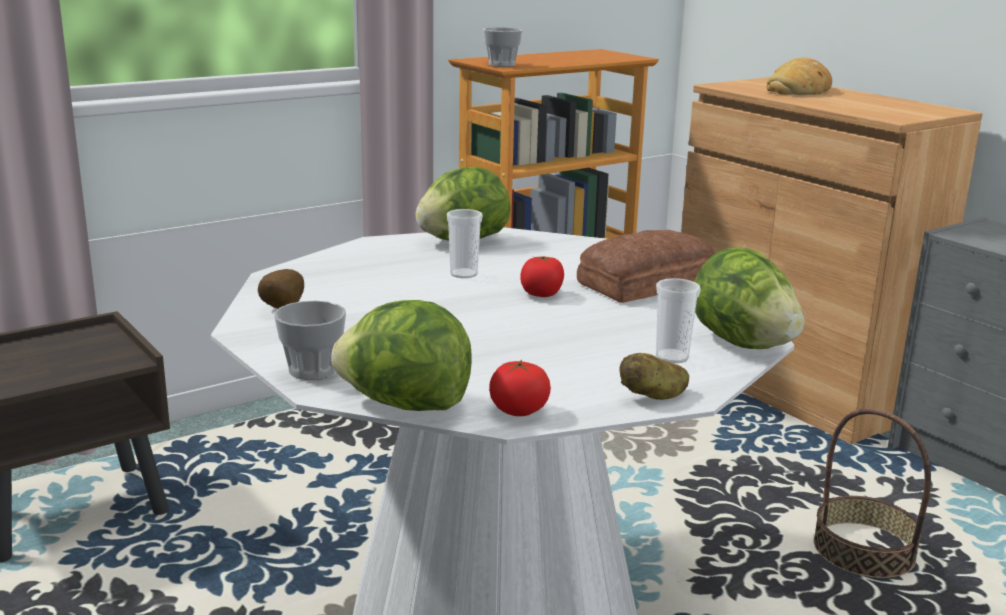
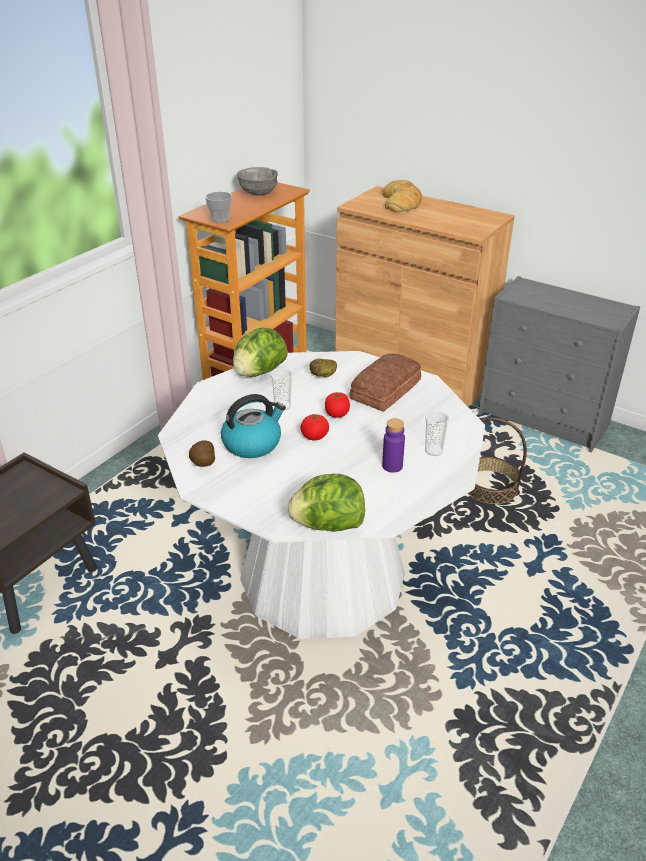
camera: 20 degrees left, 15 degrees up
(312, 370) = (261, 512): cup -> none
(378, 301) = (252, 443): none -> kettle
(519, 410) = (386, 513): tomato -> tomato (315, 436)
(581, 55) = (258, 192): none -> grey bowl
(581, 361) = (392, 466): none -> purple bottle
(653, 396) = (442, 484): potato -> potato (324, 375)
(742, 343) = (460, 430): lettuce -> none

